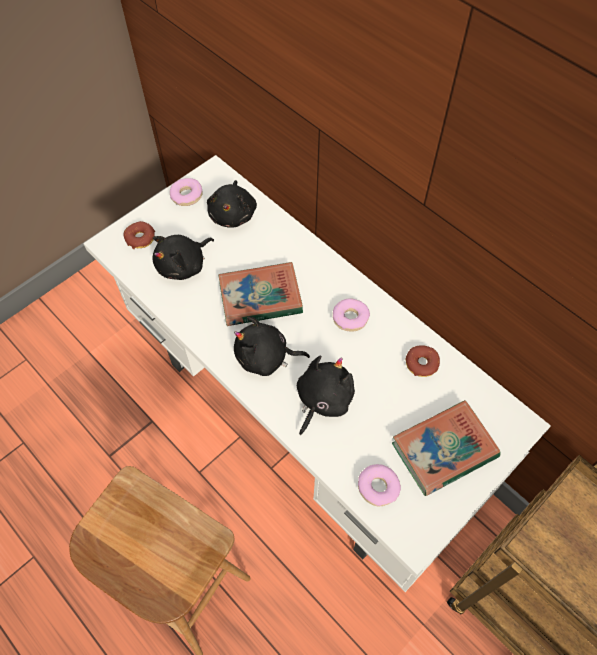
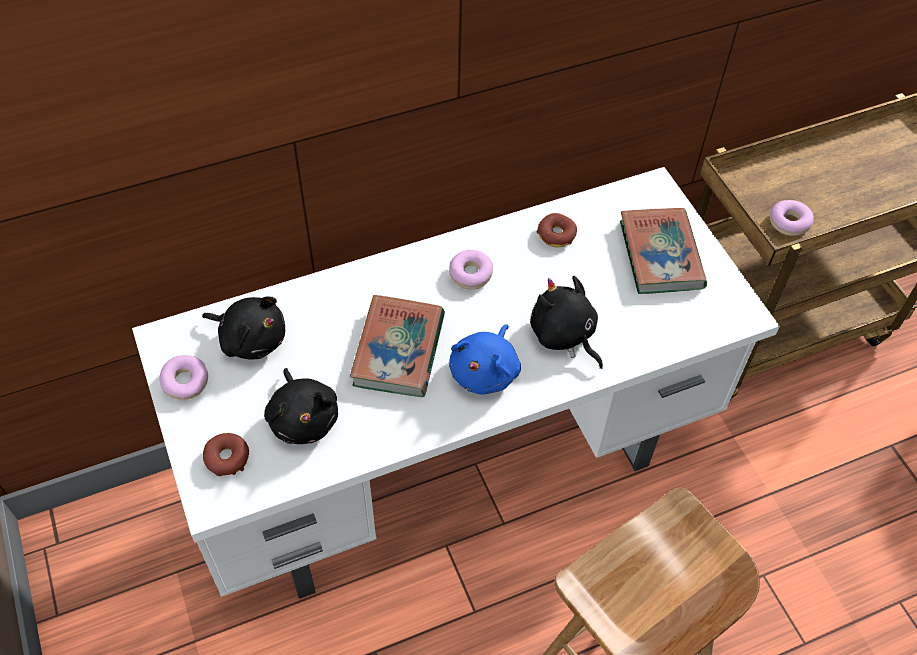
camera: 70 degrees left, 5 degrees down
(265, 357) = (486, 371): black plush toy -> blue plush toy
(378, 487) = (682, 323): donut -> donut (789, 222)

